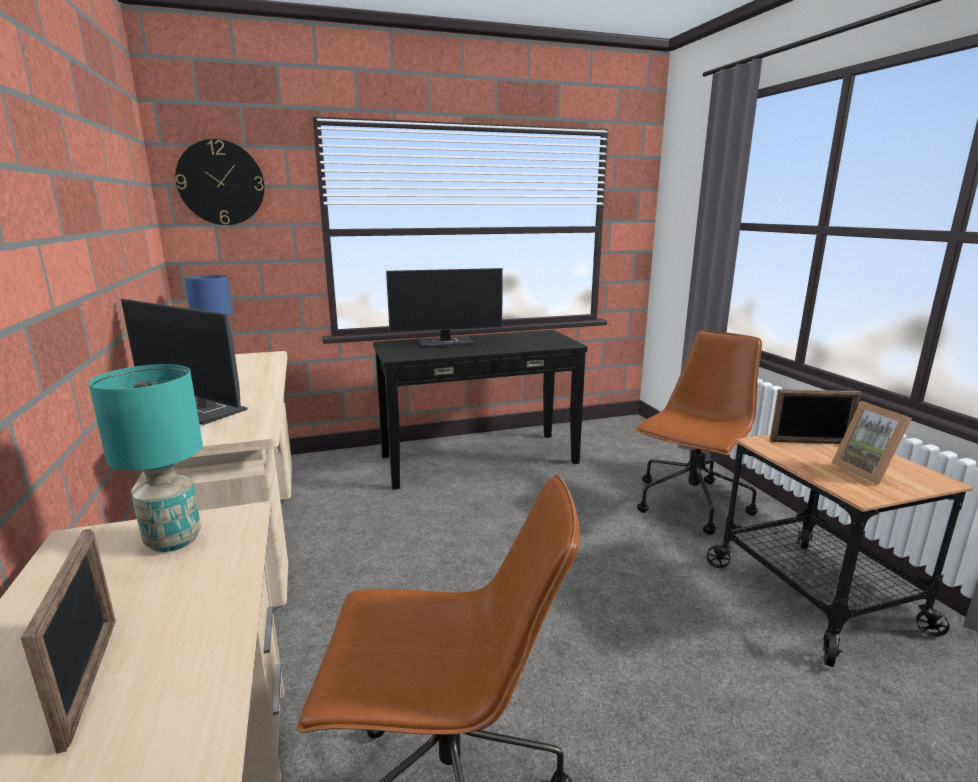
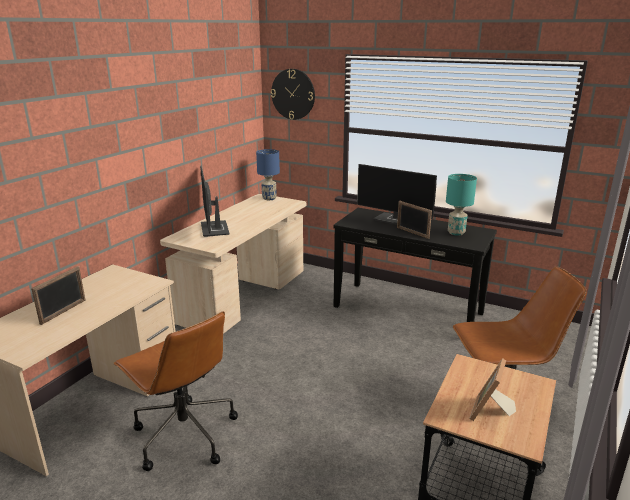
camera: 45 degrees right, 5 degrees up
(174, 539) = (130, 282): turquoise table lamp -> turquoise table lamp (456, 233)
(809, 442) = (503, 380): picture frame -> picture frame (412, 233)

